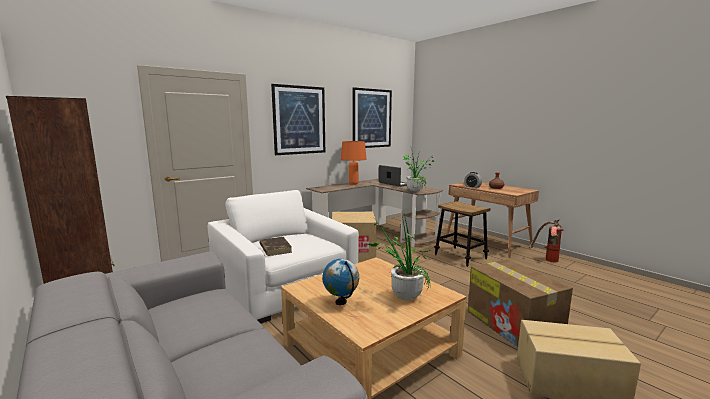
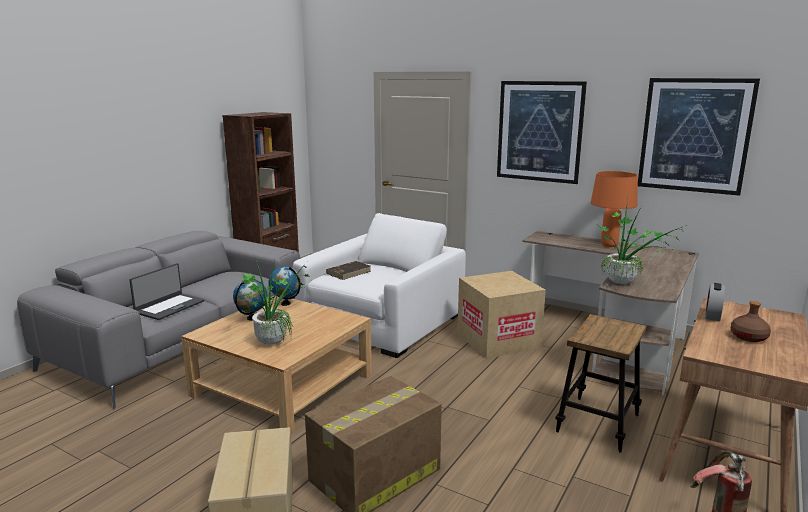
camera: 70 degrees right, 5 degrees up
(314, 283) = (286, 303): none -> globe
(394, 184) = (662, 266): laptop -> laptop (169, 307)

